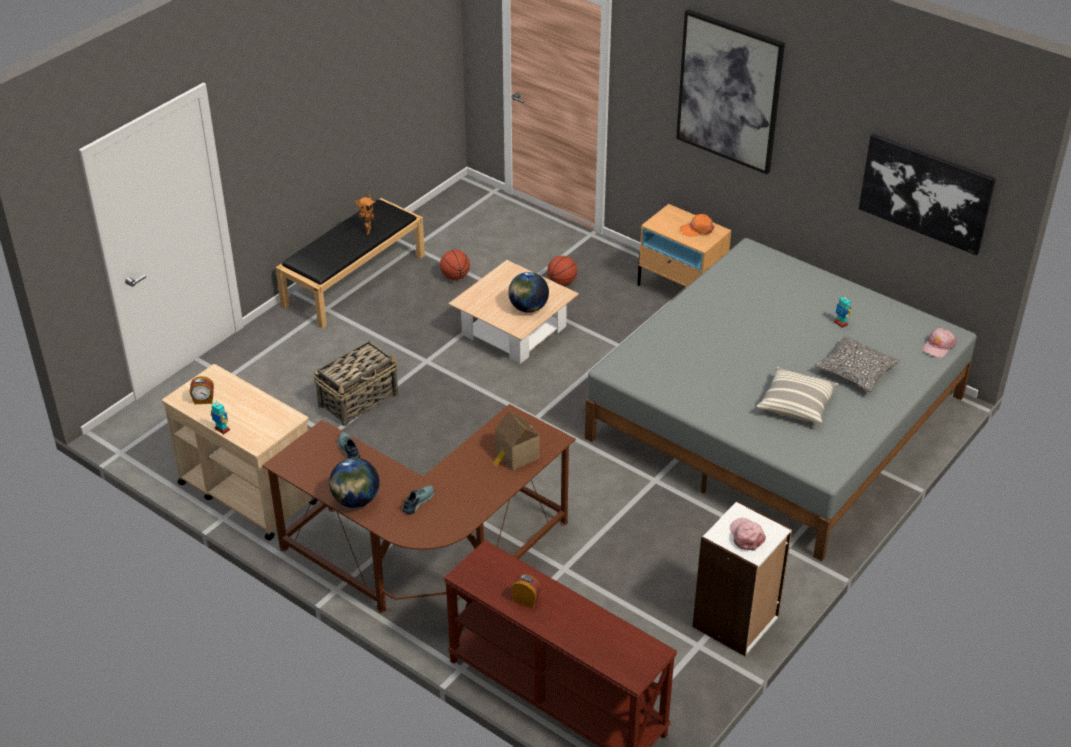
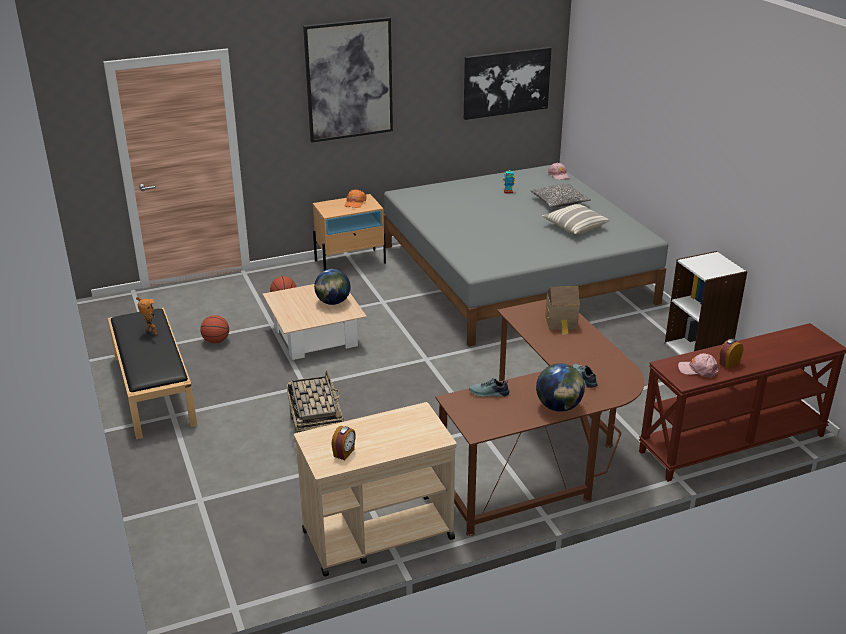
camera: 60 degrees left, 10 degrees down
(222, 429) = (399, 453): toy robot -> none
(746, 536) = (714, 266): pink cap -> pink cap (698, 370)

